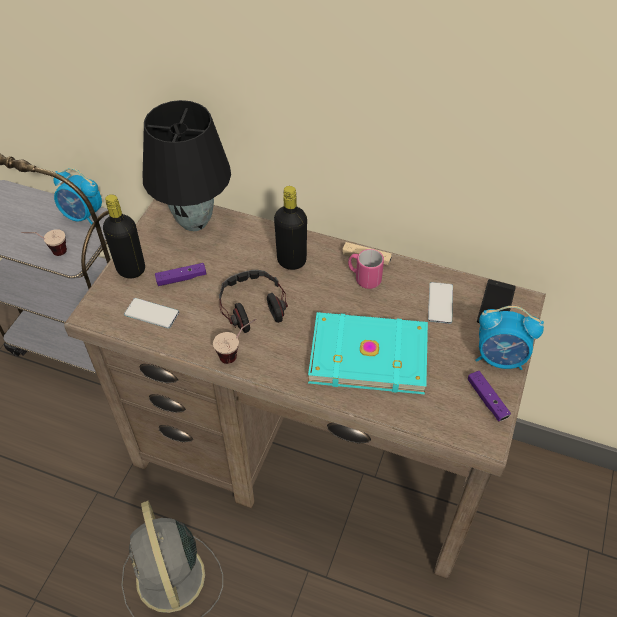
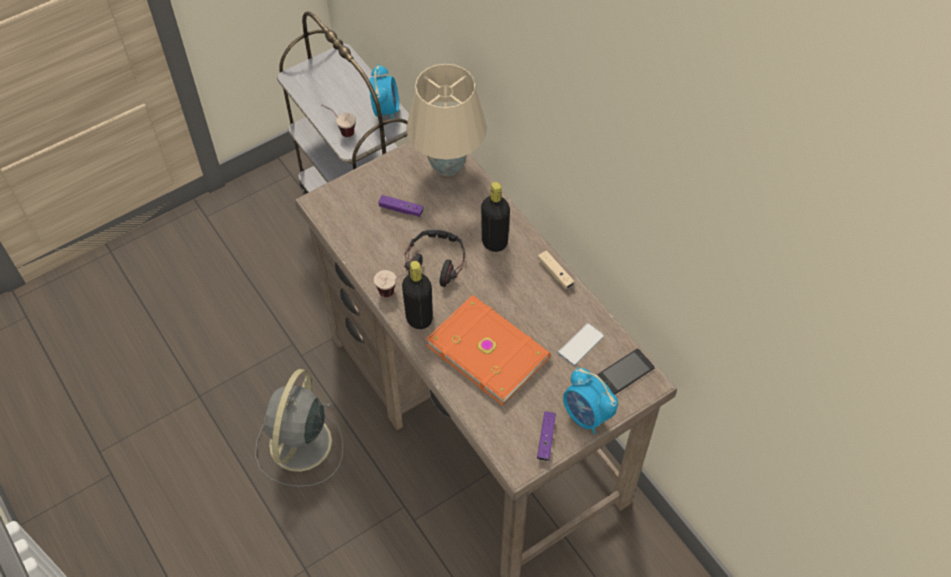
camera: 35 degrees right, 5 degrees up
(83, 216) = (385, 110): alarm clock -> alarm clock turned 150 degrees counterclockwise
(131, 269) = (371, 181): black bottle -> black bottle (419, 318)
(151, 313) = (359, 226): phone -> none
(195, 222) = (448, 167): black table lamp -> beige table lamp
(364, 278) = (538, 289): pink mug -> none
(367, 353) = (488, 350): turquoise book -> orange book

